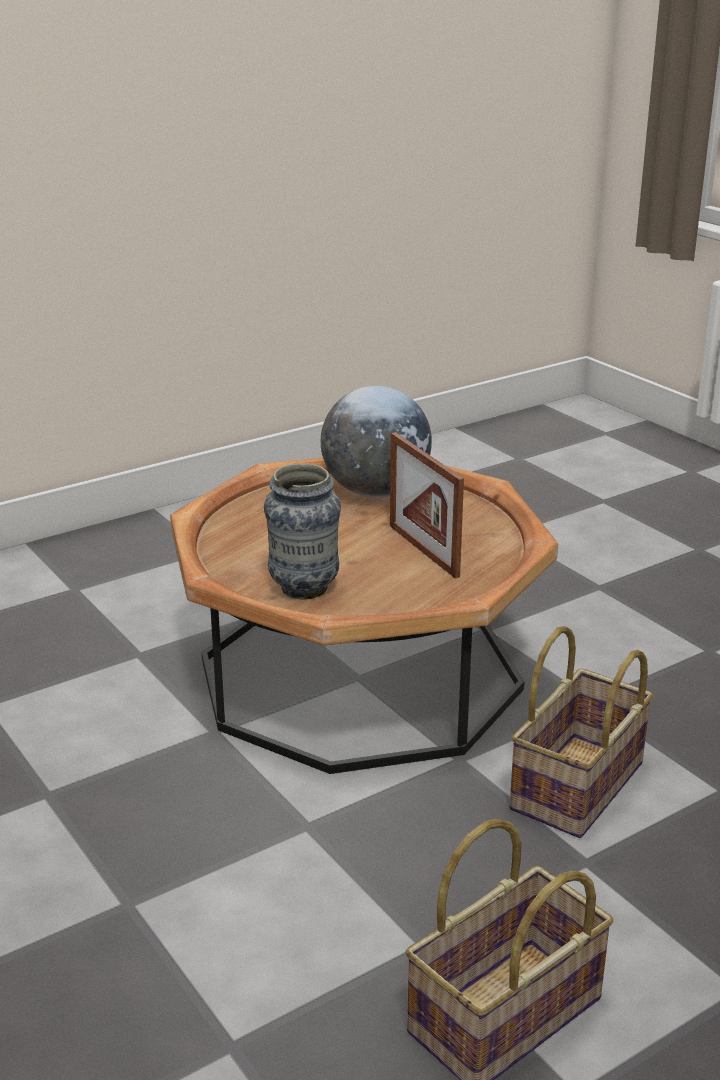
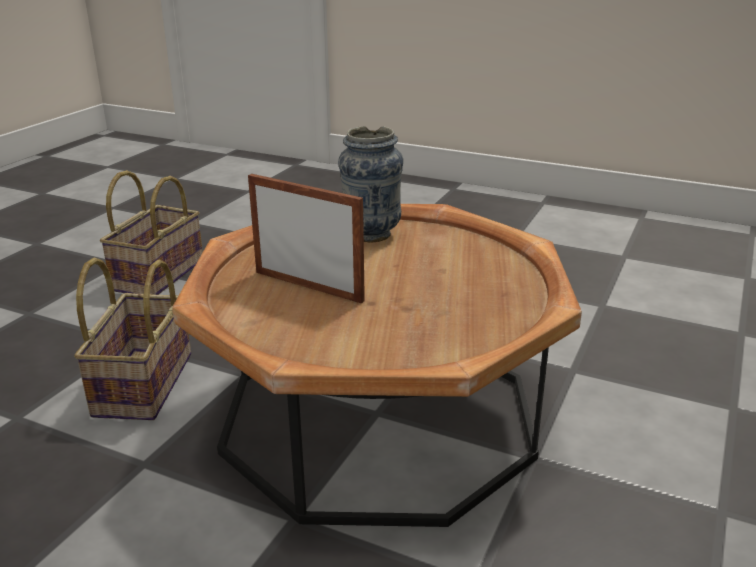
camera: 150 degrees right, 0 degrees up
(375, 491) = (425, 337): globe -> none

